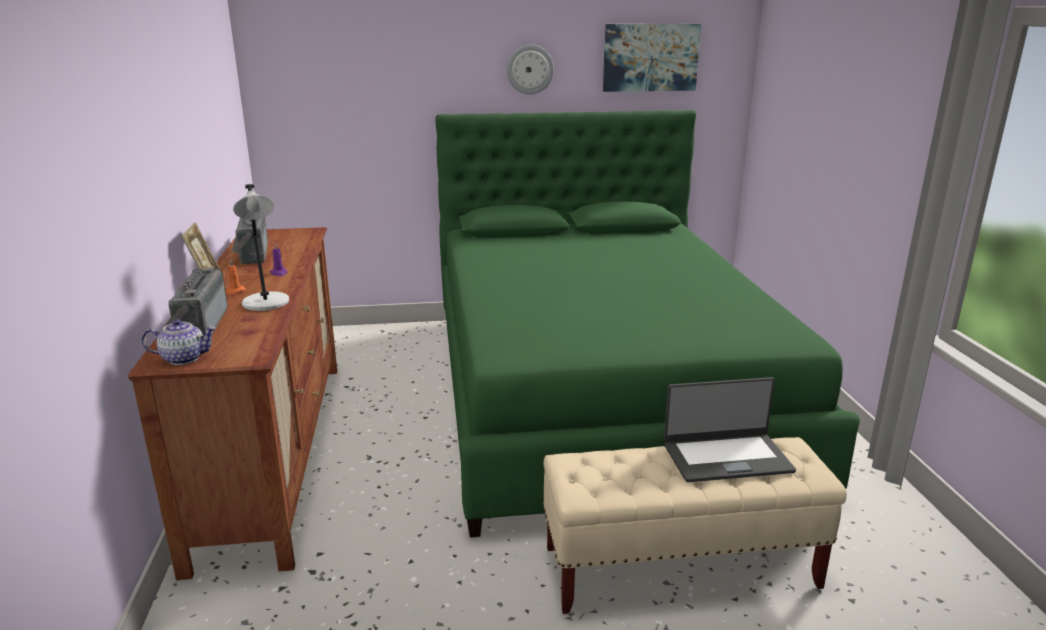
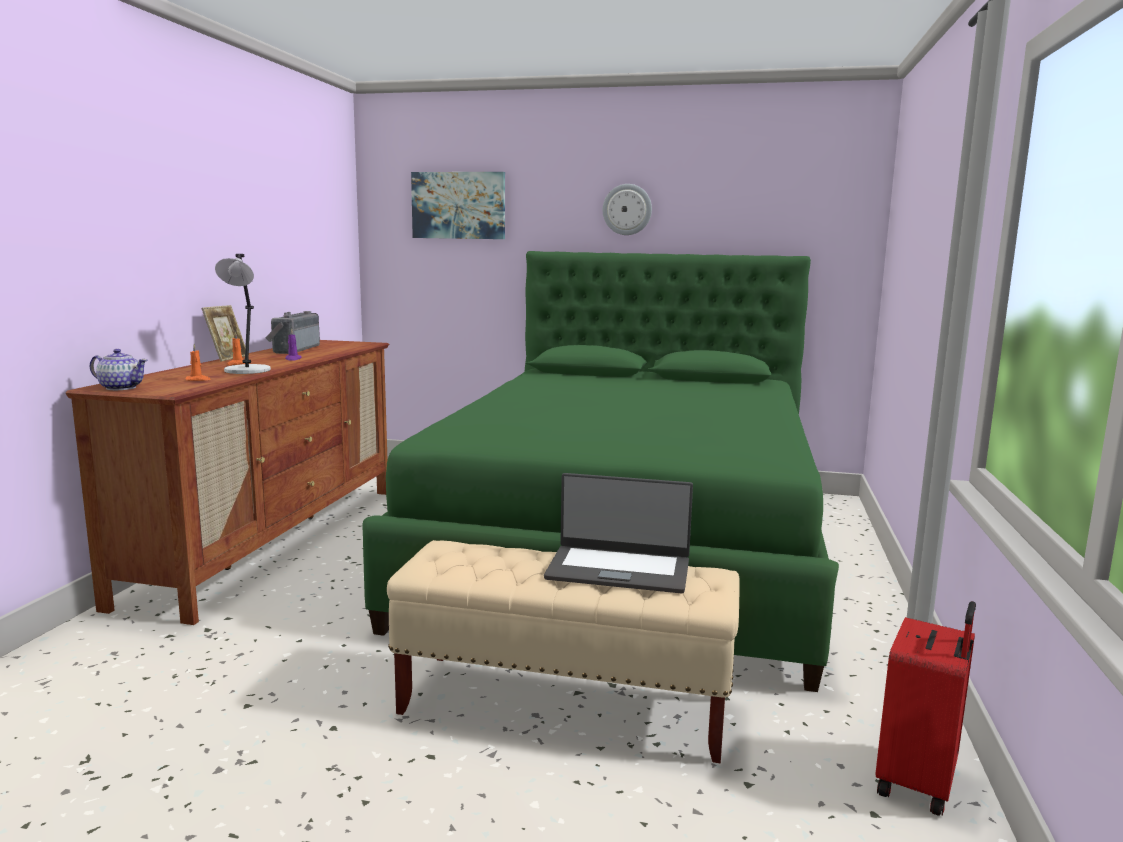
camera: 20 degrees right, 10 degrees down
(198, 326) = (168, 376): radio -> none
(242, 329) = (198, 380): none -> orange candle
(650, 57) = (760, 199): picture -> picture (459, 205)
(946, 566) = (919, 782): none -> red suitcase

